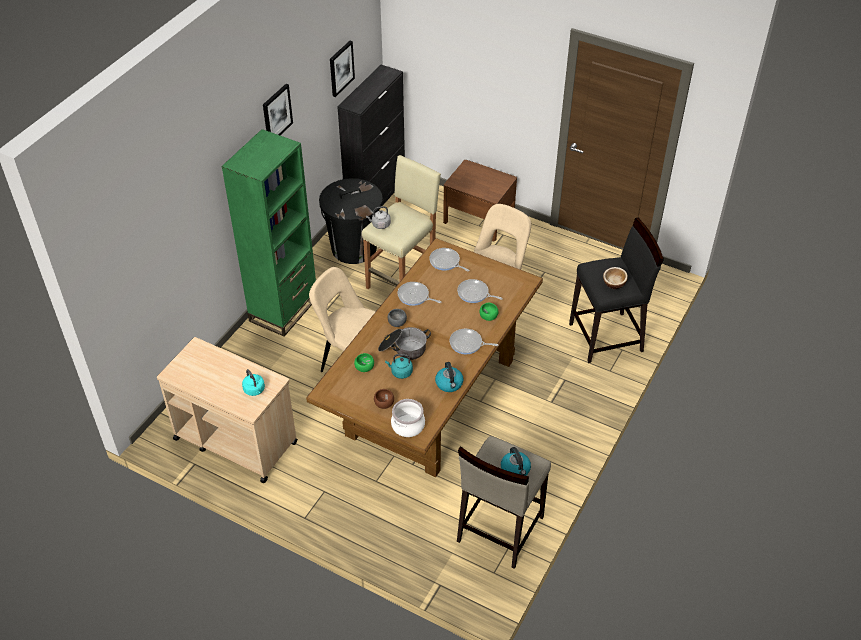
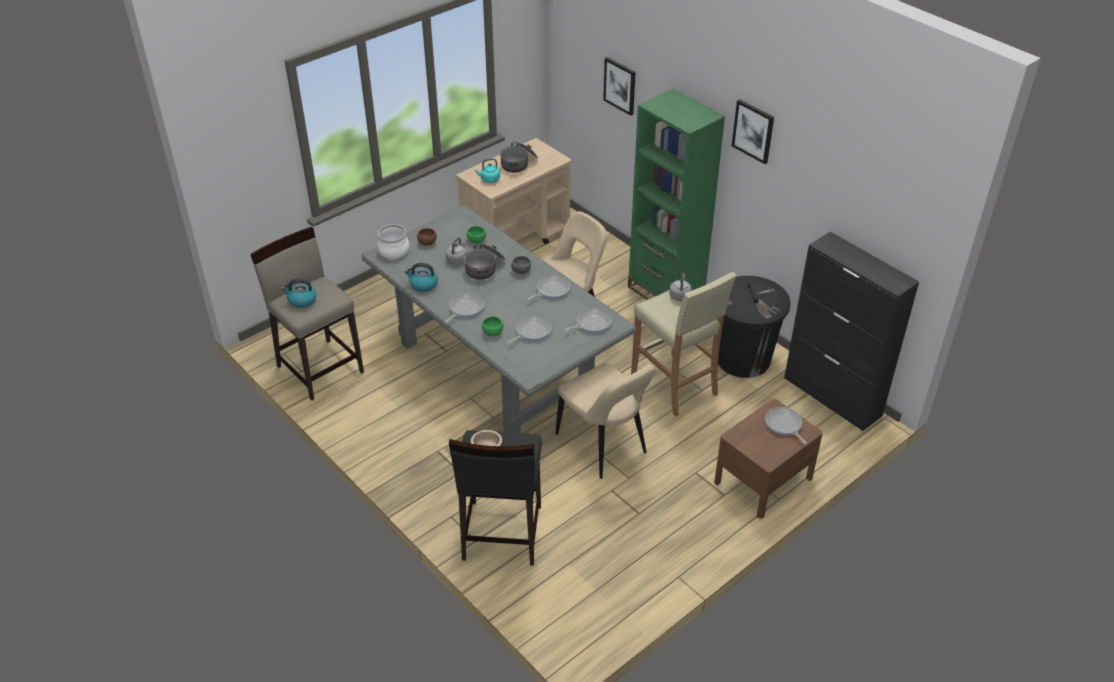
camera: 110 degrees right, 5 degrees down
(215, 375) = (519, 163): none -> cooking pot
(341, 68) = (857, 204): picture -> picture (620, 85)
(400, 372) = (457, 259): turquoise kettle -> grey kettle
(431, 398) = (495, 364): brown dining table -> grey dining table
(468, 176) = (784, 425): none -> frying pan

